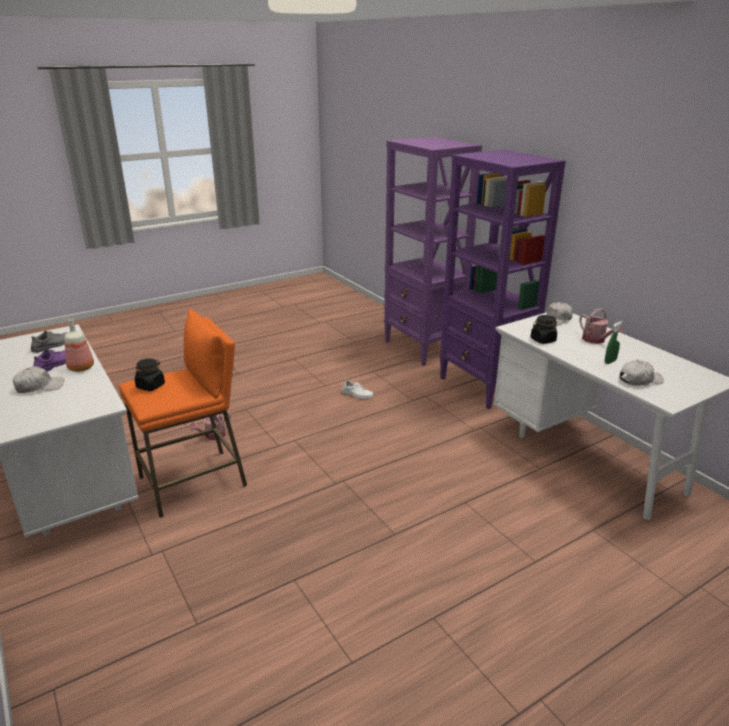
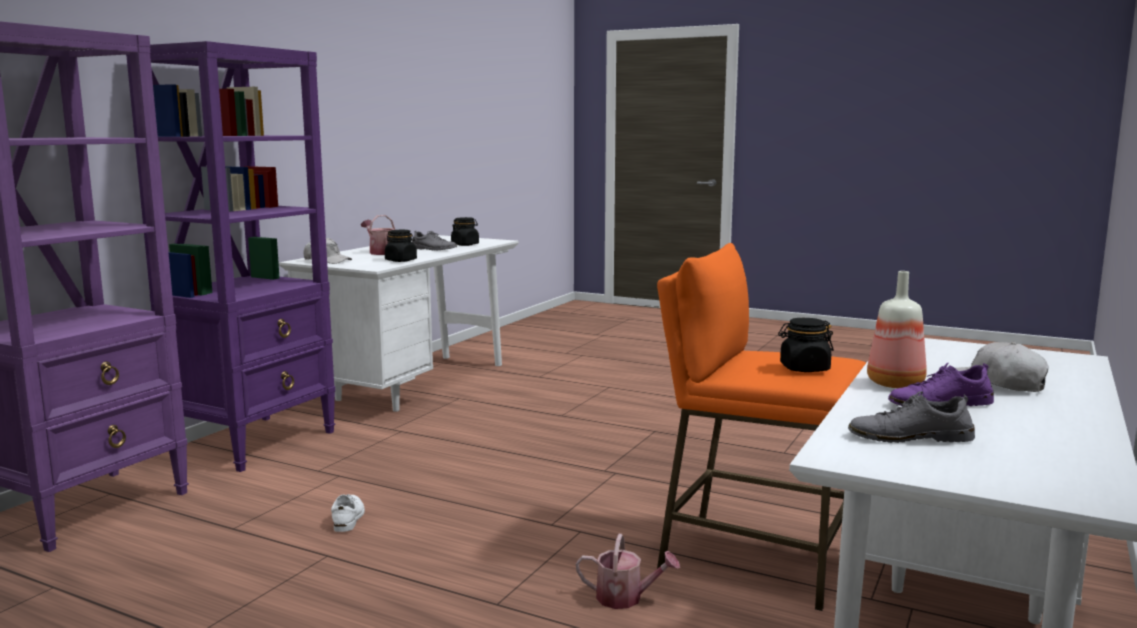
camera: 120 degrees left, 15 degrees down
(596, 340) = (380, 252): watering can -> watering can turned 75 degrees counterclockwise
(610, 361) = (433, 249): green spray bottle -> grey shoe
(640, 380) = (465, 244): white cap -> black jar

